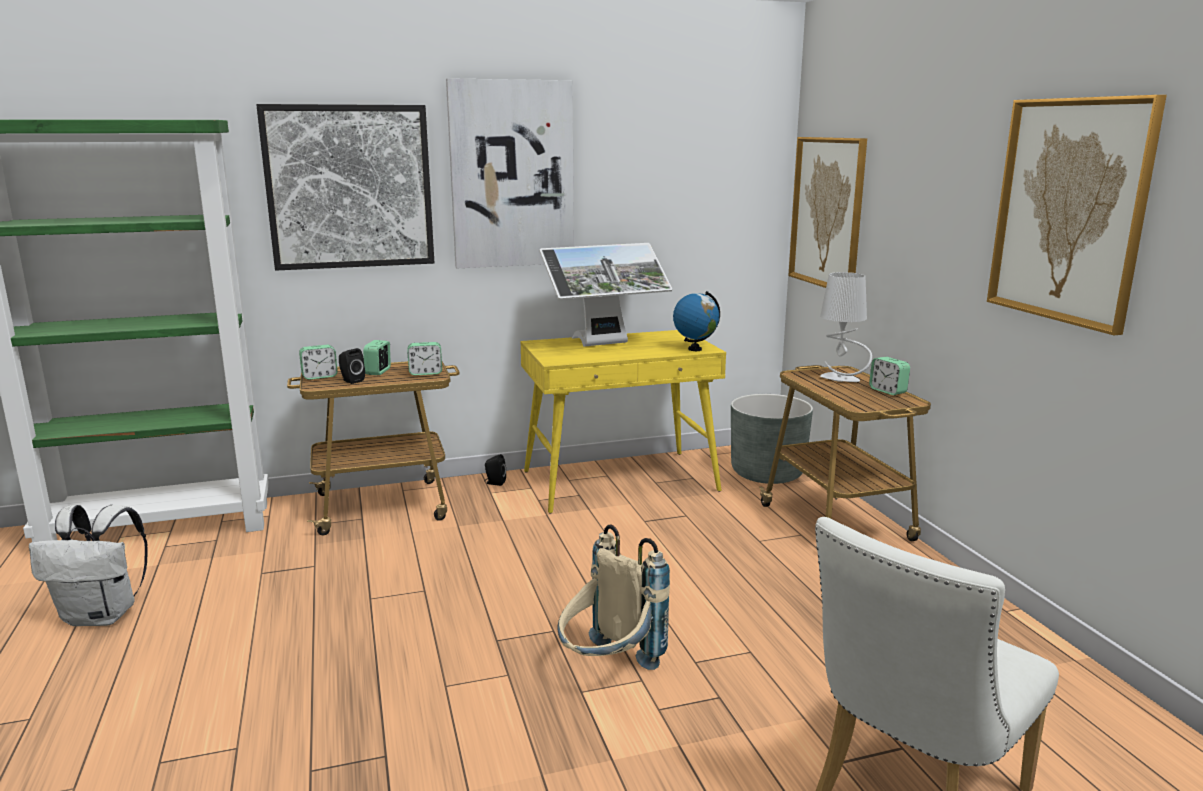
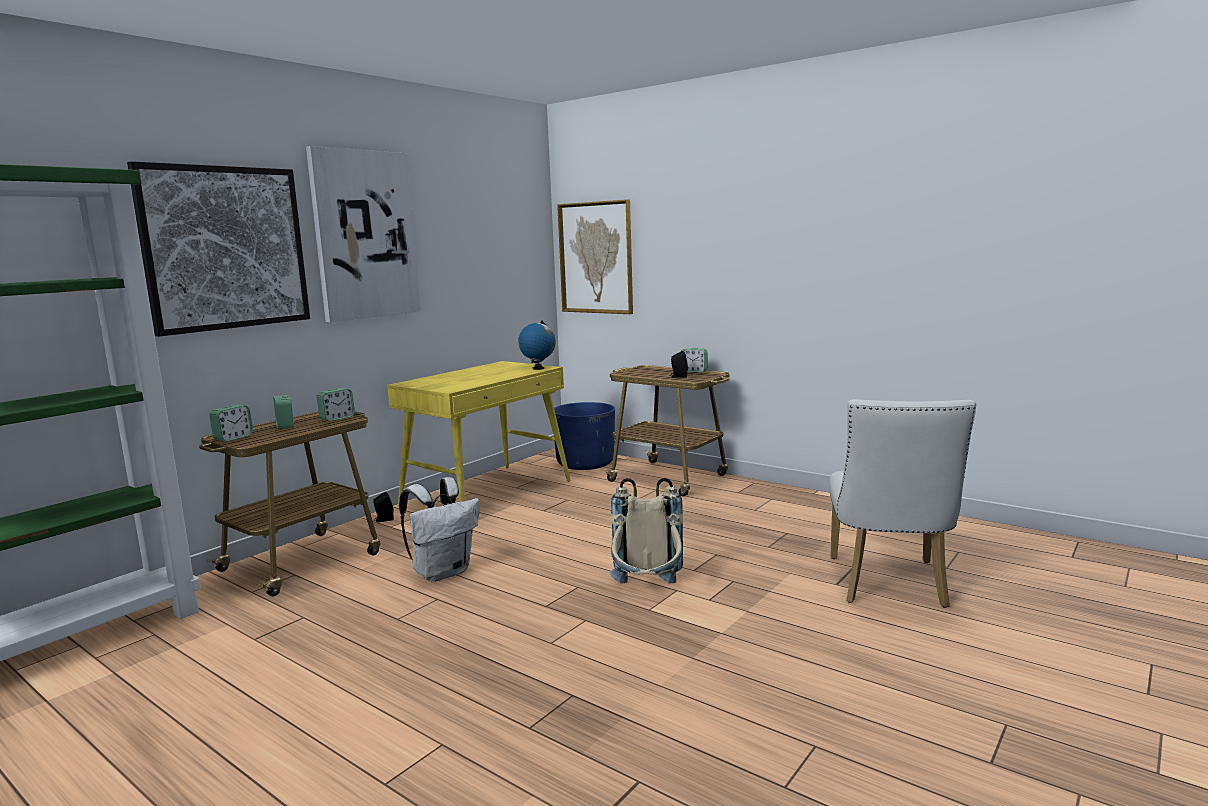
camera: 35 degrees left, 5 degrees down
(103, 615) = (117, 728): white backpack -> white backpack (443, 572)
(351, 380) = (273, 435): black speaker -> black speaker (678, 377)
(605, 344) = (463, 376): monitor -> none
(767, 473) = (585, 463): grey planter -> blue planter
(840, 379) = (652, 371): grey table lamp -> none
(1069, 211) = (814, 228): picture -> none

